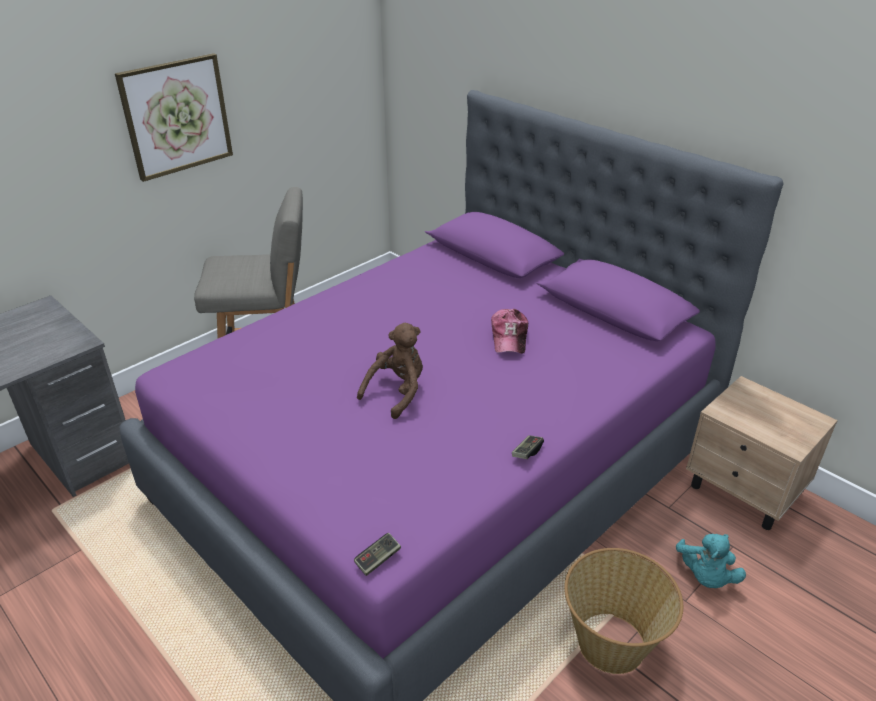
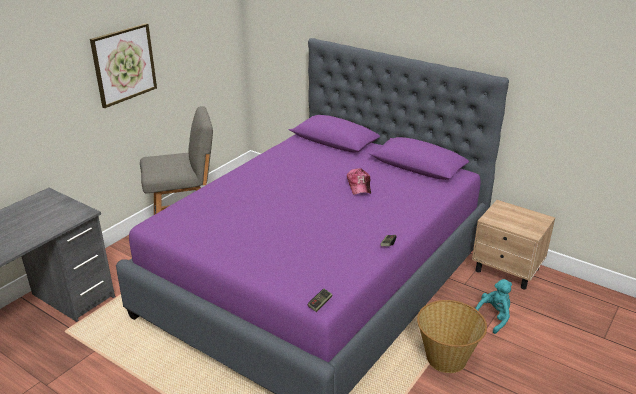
camera: 10 degrees left, 5 degrees down
(397, 392) = (301, 221): brown plush toy -> none
(705, 576) = (493, 317): turquoise plush toy -> turquoise plush toy turned 135 degrees counterclockwise

